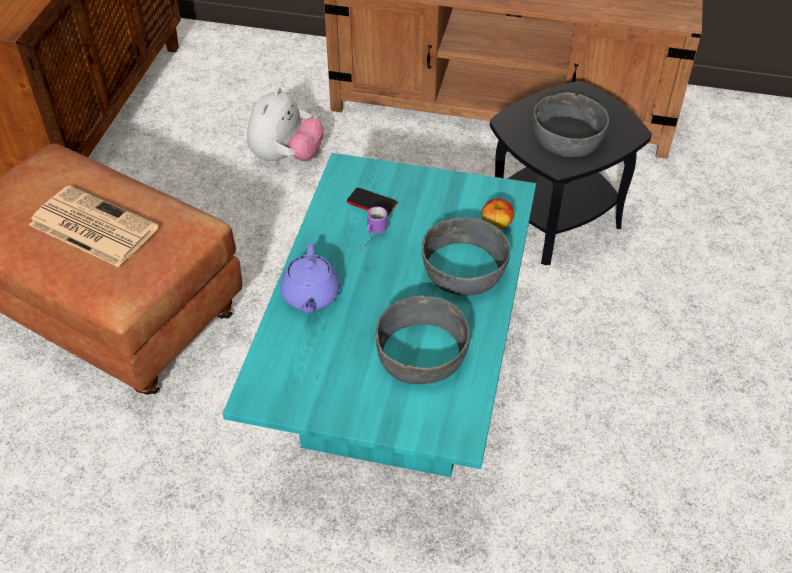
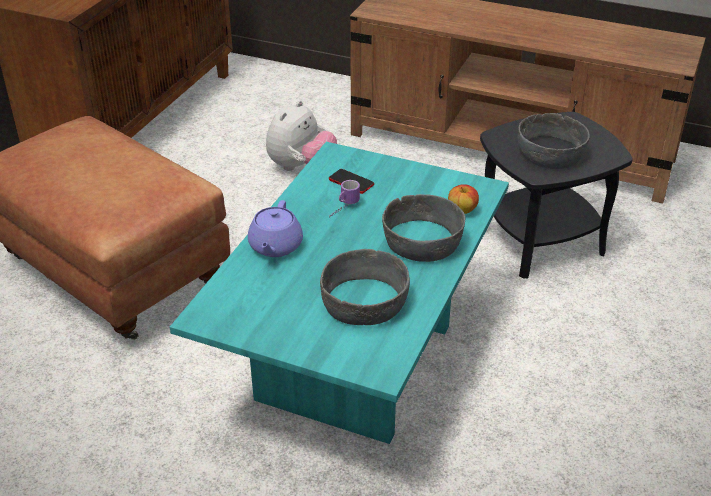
camera: 10 degrees right, 10 degrees down
(91, 226) = (99, 175): newspaper -> none

